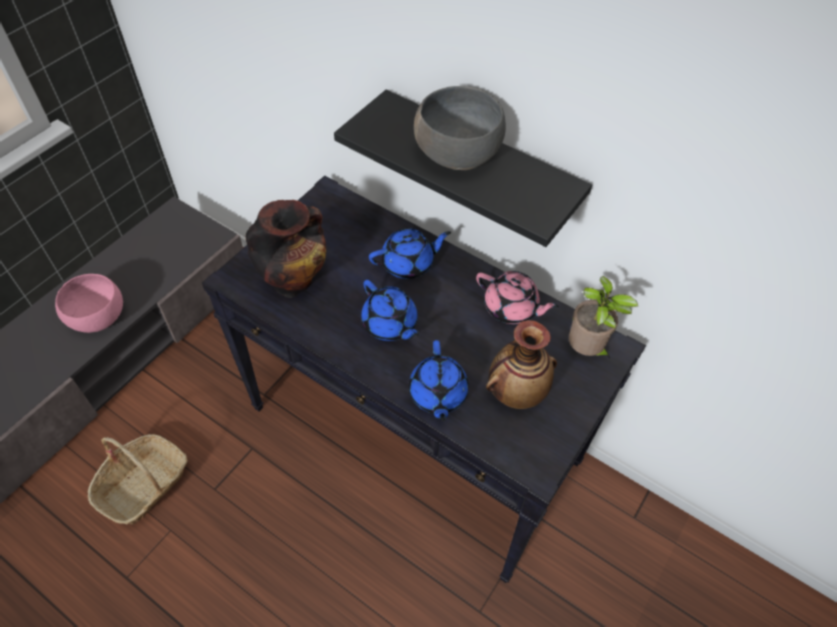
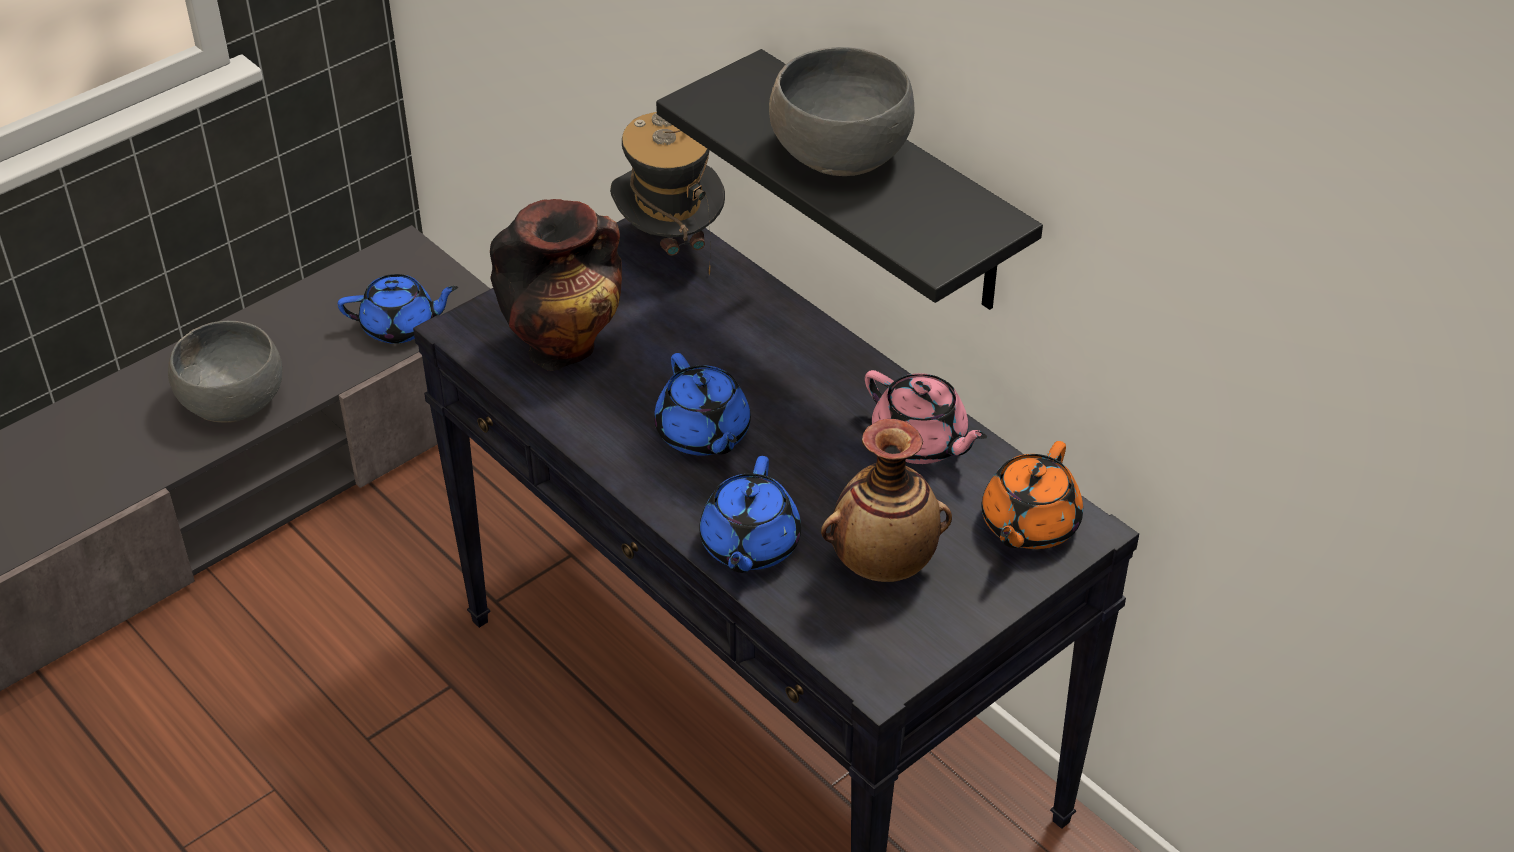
camera: 15 degrees right, 10 degrees down
(97, 316) = (233, 401): pink bowl -> grey bowl
(144, 485) = (246, 709): basket -> none
(337, 207) = (669, 247): none -> hat
(408, 264) = (764, 350): blue teapot -> blue teapot (401, 326)
(586, 351) = (1028, 525): potted plant -> orange teapot

